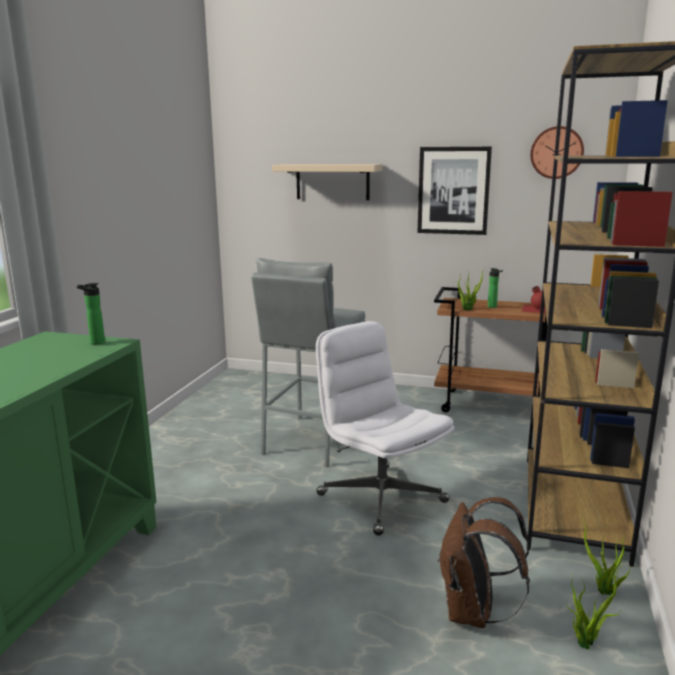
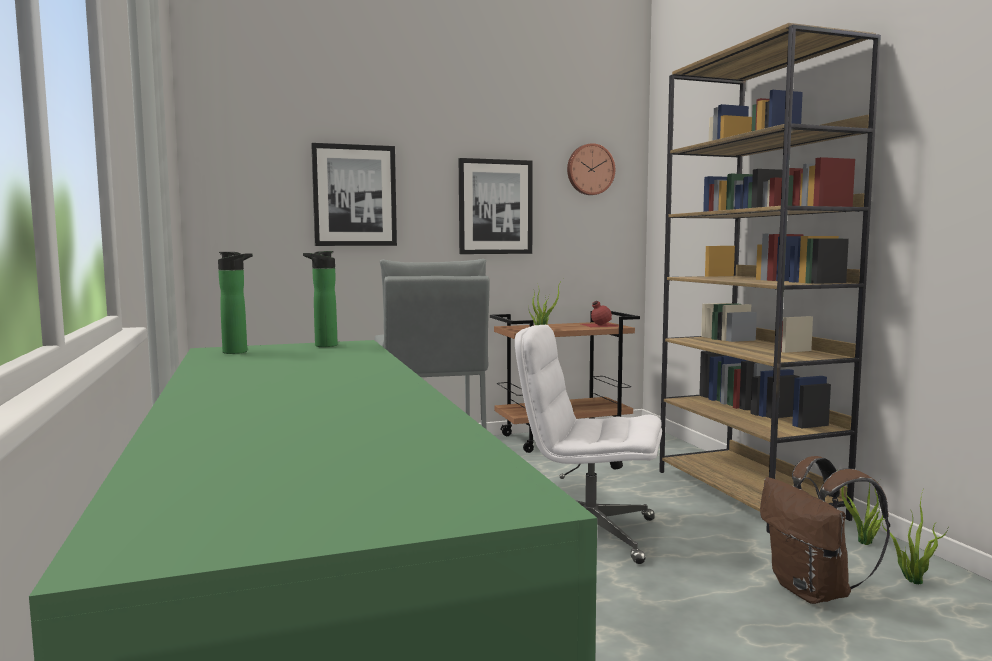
camera: 35 degrees left, 10 degrees down
(332, 182) = (354, 195): beige shelf -> picture
(493, 307) = (559, 327): bottle -> bottle (238, 352)

